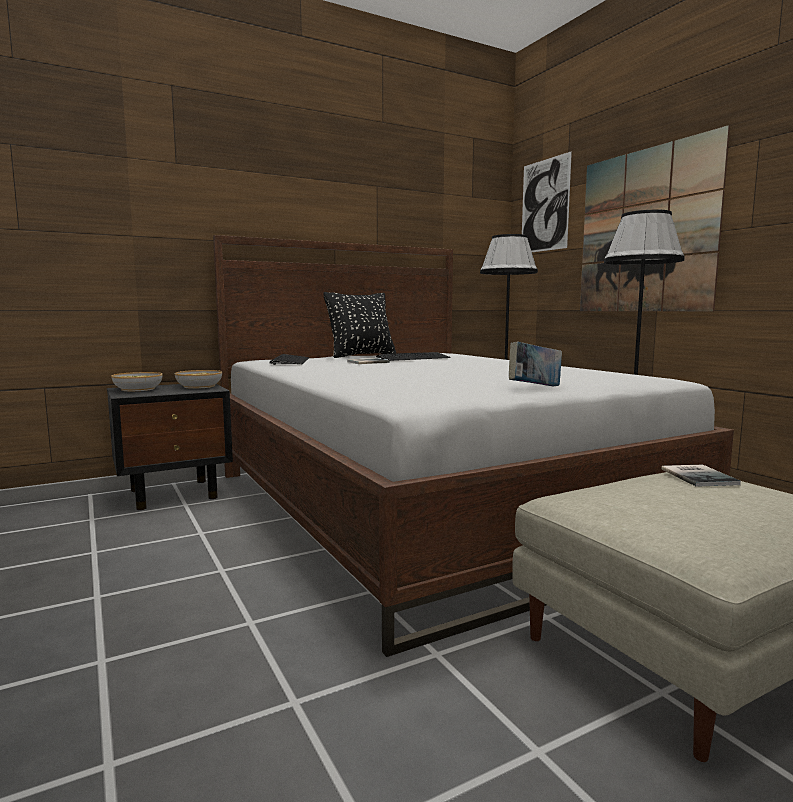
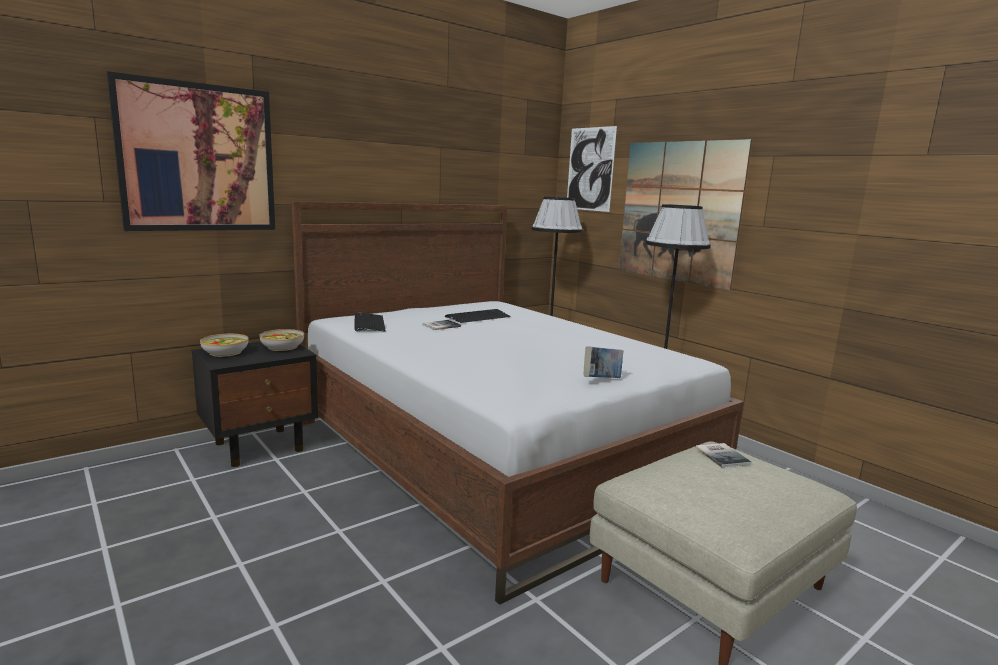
camera: 10 degrees left, 5 degrees up
(115, 188) = (198, 158): none -> picture
(361, 356) = (427, 310): black pillow -> none

